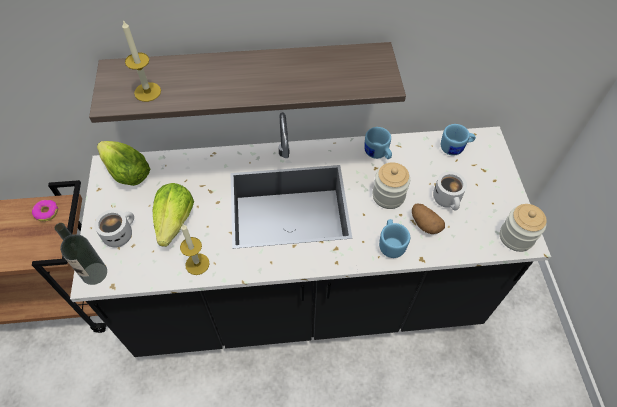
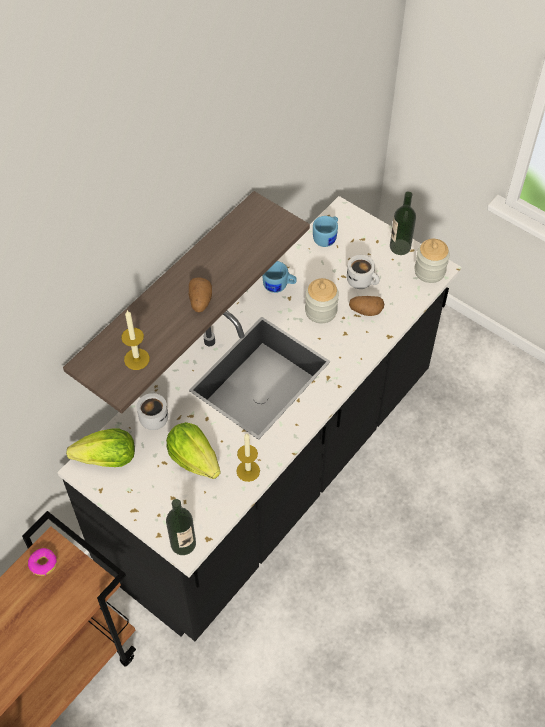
camera: 45 degrees left, 0 degrees up
(120, 233) = (163, 503): white mug -> white mug (152, 417)
(245, 87) = (200, 301): none -> potato
(391, 244) = (359, 343): blue mug -> none
(510, 199) = (400, 247): none -> bottle

